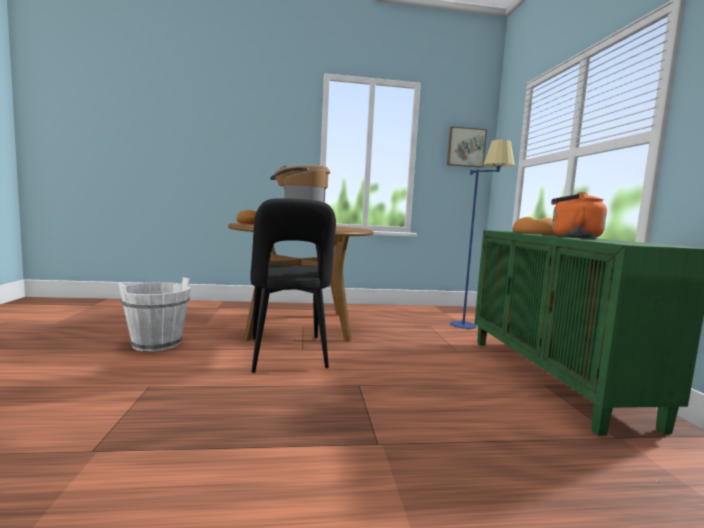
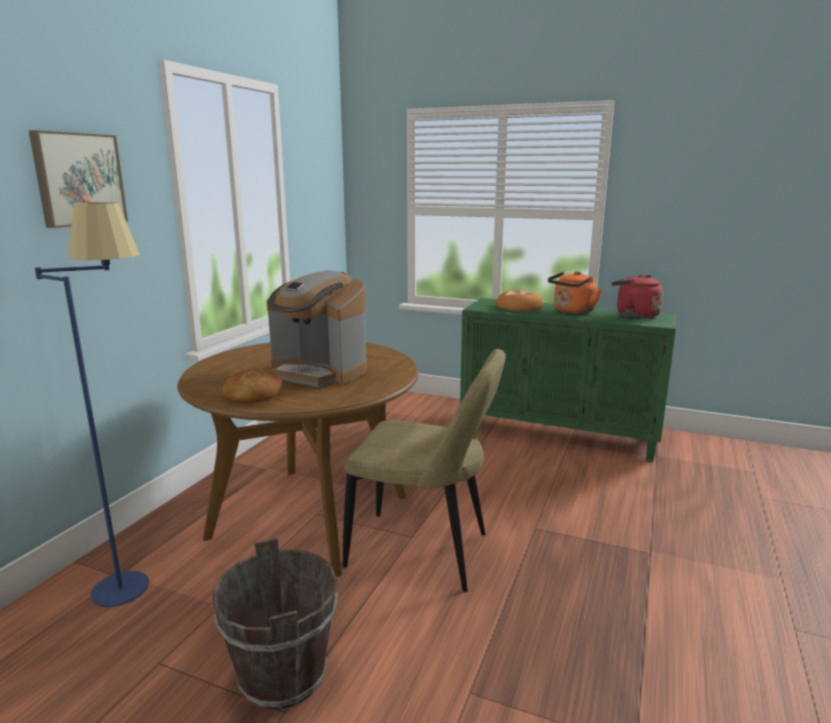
camera: 60 degrees left, 10 degrees up
(157, 344) = (283, 675): white bucket -> brown bucket
(288, 355) = (424, 552): black chair -> beige chair
(465, 147) = (324, 181): picture -> picture (78, 179)
(473, 324) = (408, 409): blue floor lamp -> blue floor lamp (136, 573)
(633, 242) = (634, 315): none -> red kettle

